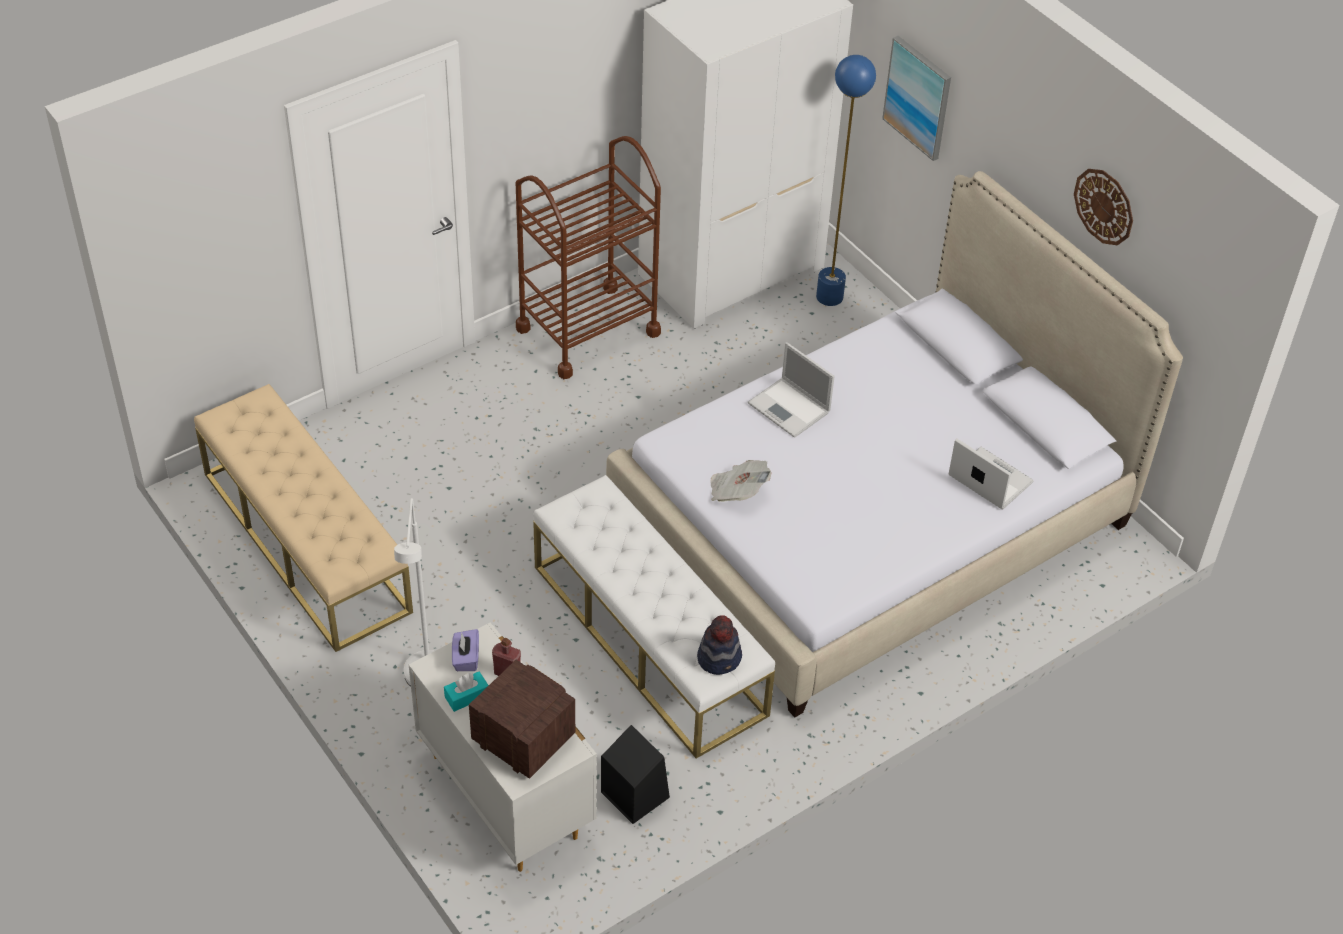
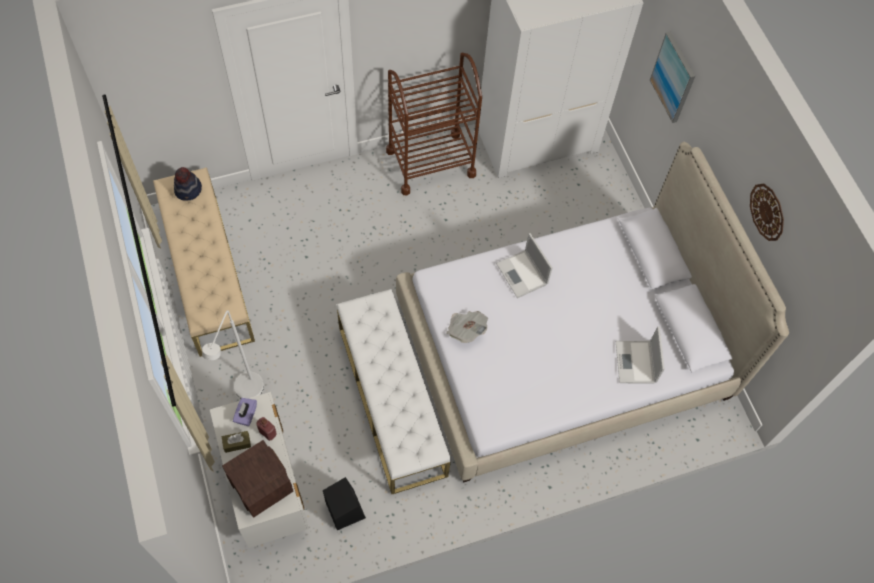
camera: 15 degrees right, 15 degrees up
(467, 696) = (237, 443): turquoise tissue box -> brown tissue box
(720, 657) = (415, 447): hat -> hat (188, 190)
(829, 297) = (594, 175): blue floor lamp -> none
(988, 479) = (636, 363): laptop -> laptop turned 150 degrees counterclockwise

